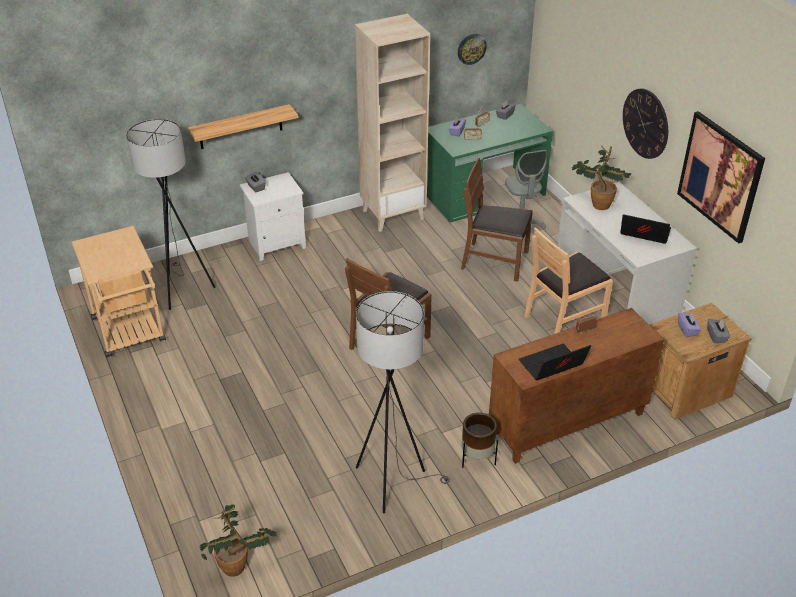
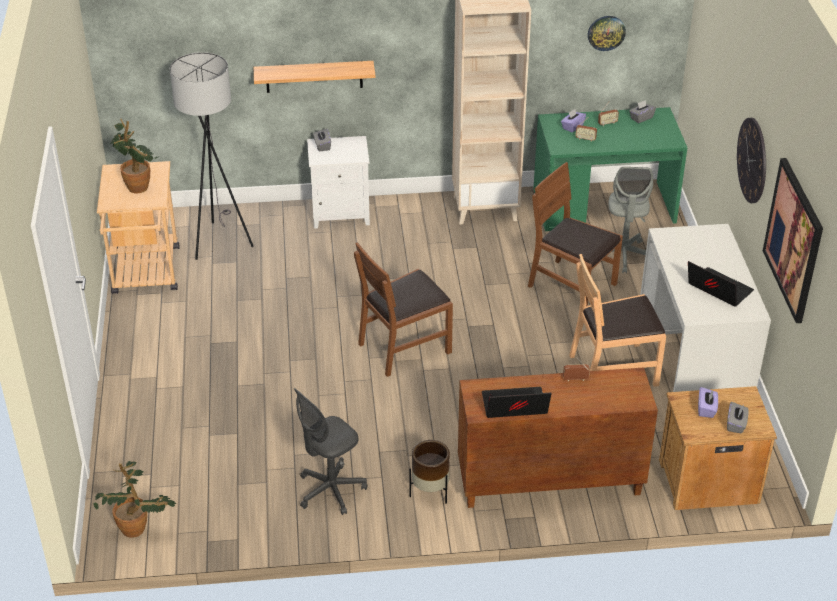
camera: 20 degrees right, 0 degrees up
(393, 481) = (331, 490): grey floor lamp -> grey office chair
(597, 203) = (685, 243): potted plant -> potted plant (137, 184)

